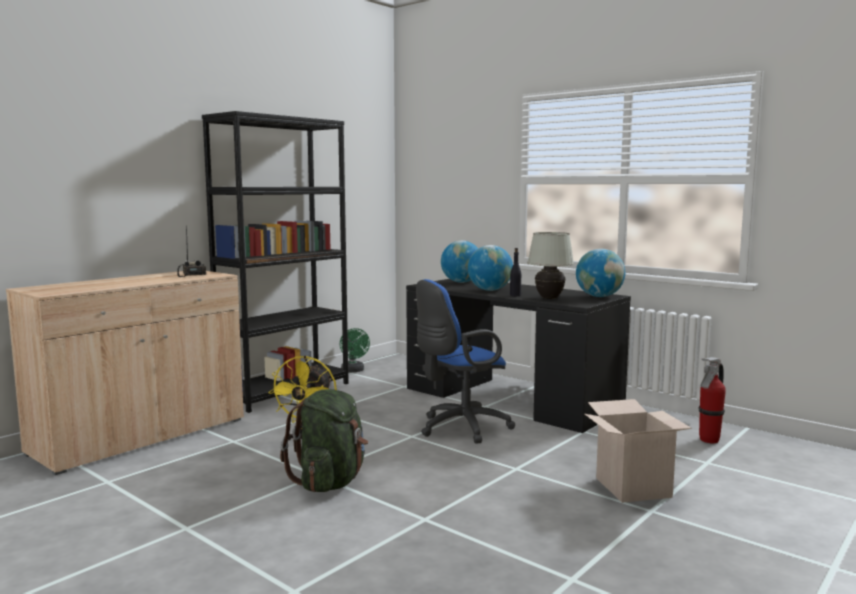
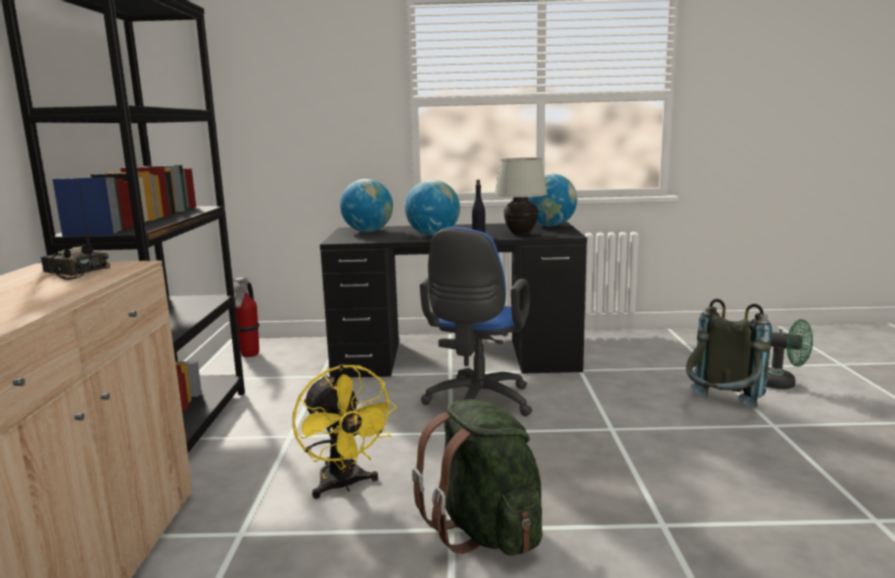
camera: 40 degrees left, 5 degrees up
(353, 371) = (219, 374): green fan -> green fan (782, 384)
(633, 487) = (720, 409): cardboard box -> grey backpack
(709, 440) = (672, 347): fire extinguisher -> fire extinguisher (250, 354)

